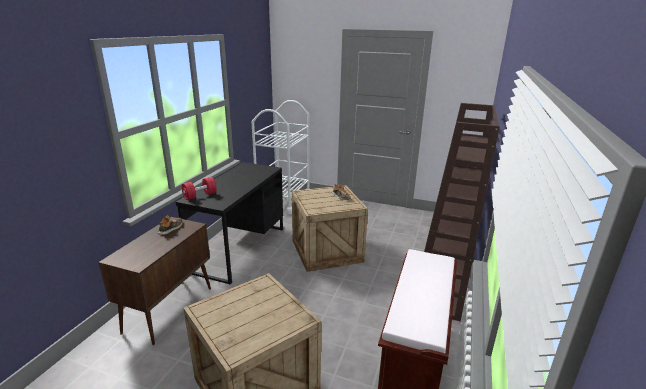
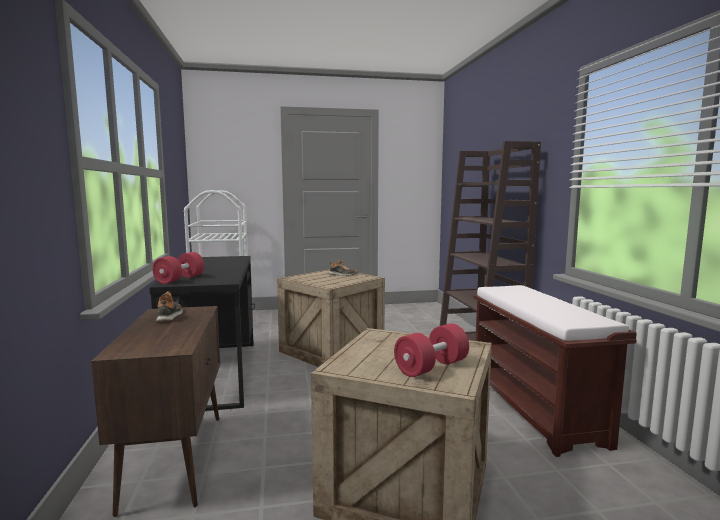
camera: 30 degrees left, 15 degrees down
(247, 330) = (431, 367): none -> red dumbbell

